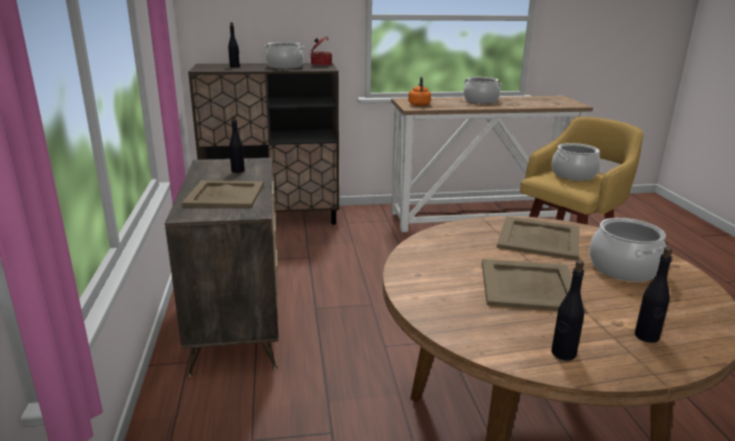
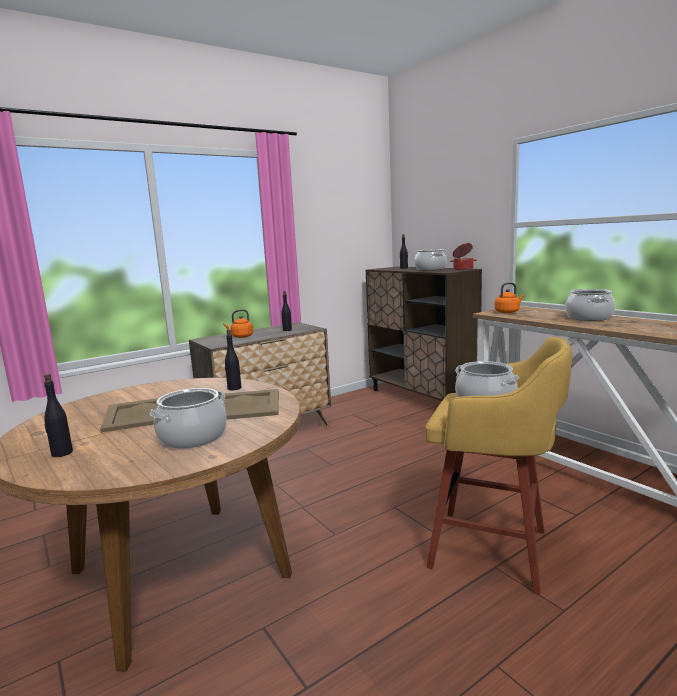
camera: 65 degrees right, 10 degrees down
(225, 195) = (241, 337): beige tray -> orange kettle
(563, 353) = (40, 432): black bottle -> black bottle (234, 388)

